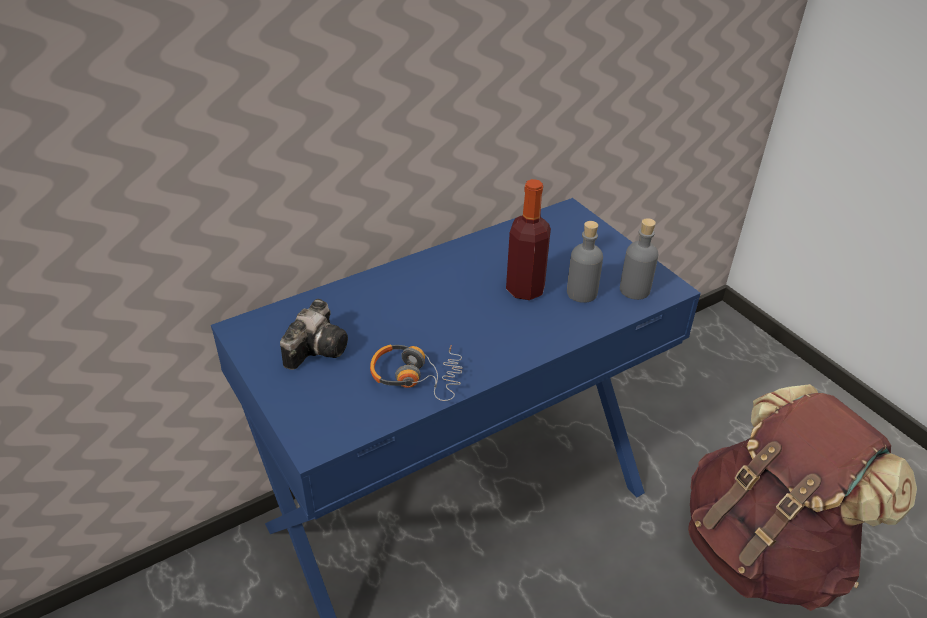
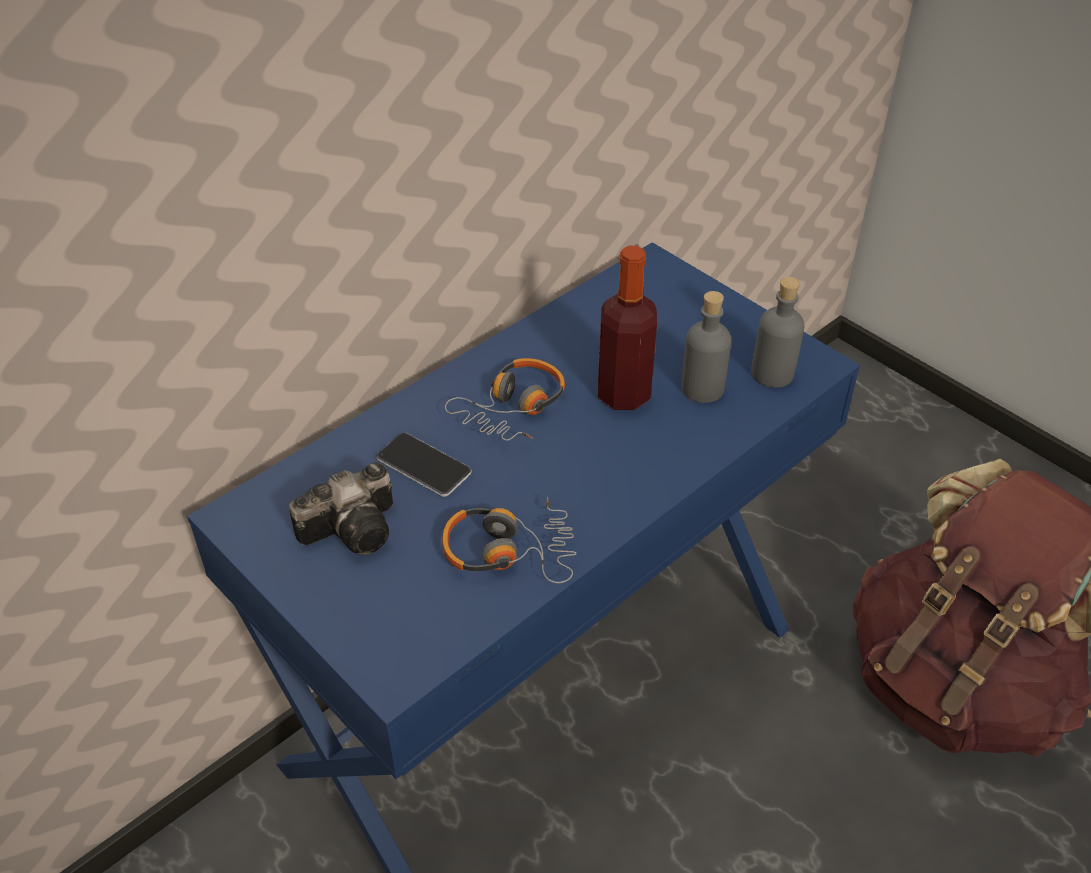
camera: 10 degrees left, 5 degrees up
(318, 347) = (356, 527): camera -> camera turned 45 degrees clockwise
(375, 315) = (424, 465): none -> phone
(446, 288) = (513, 408): none -> headphones

